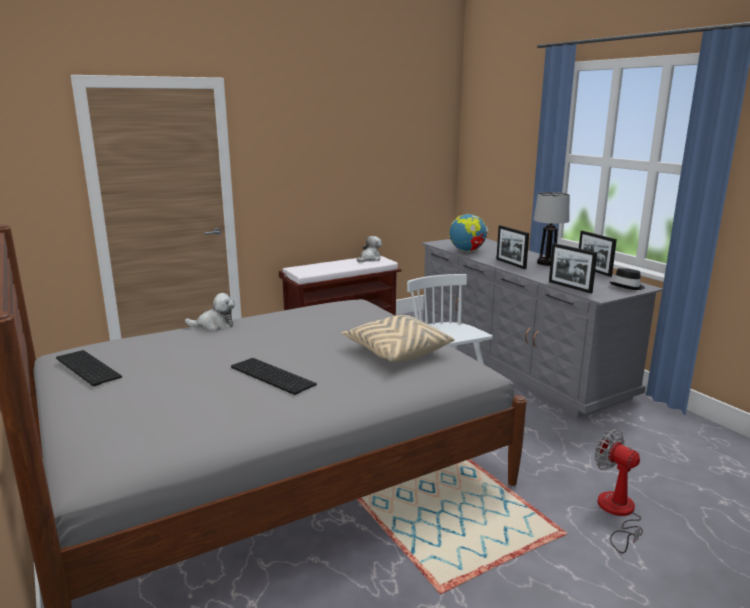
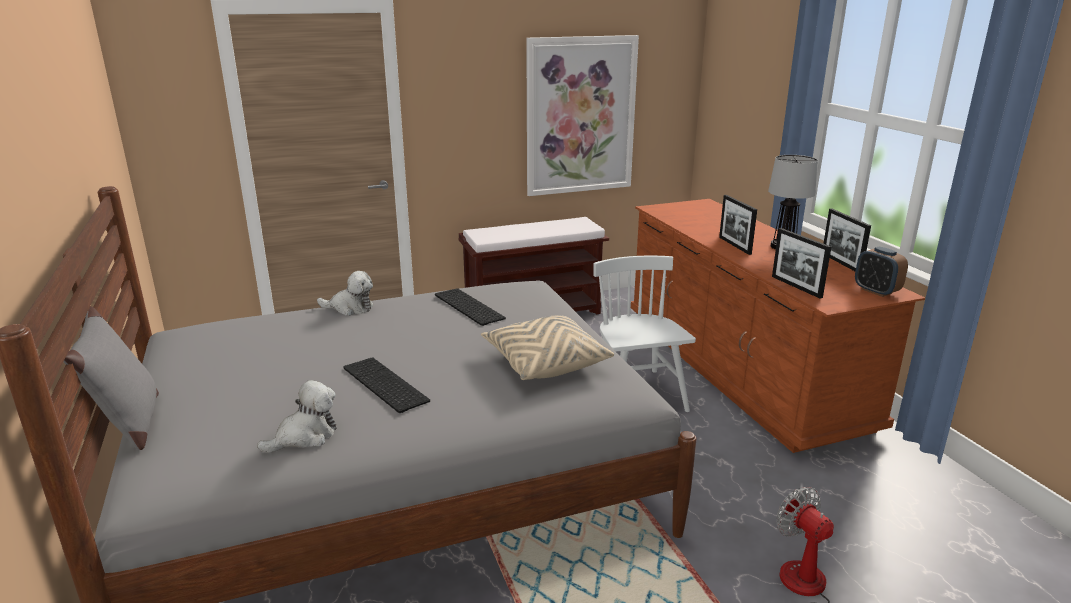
camera: 10 degrees right, 5 degrees up
(52, 424) = (130, 425): none -> grey pillow
(85, 368) = (189, 355): keyboard -> keyboard (467, 306)
(369, 259) = (572, 223): plush toy -> plush toy (305, 436)
(371, 174) = (580, 116): none -> picture
(467, 251) = (687, 223): globe -> none
(516, 362) = (739, 368): grey dresser -> brown dresser
(628, 286) = (876, 291): black hat -> alarm clock

